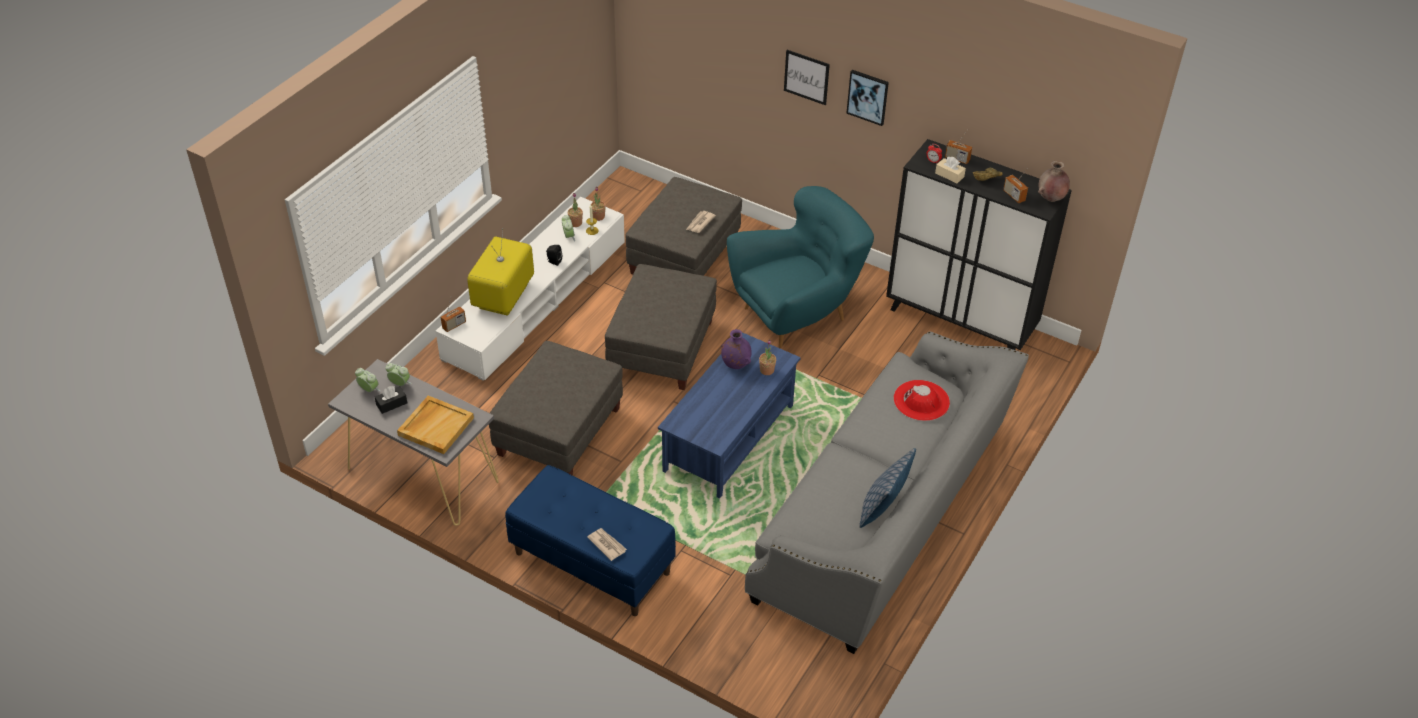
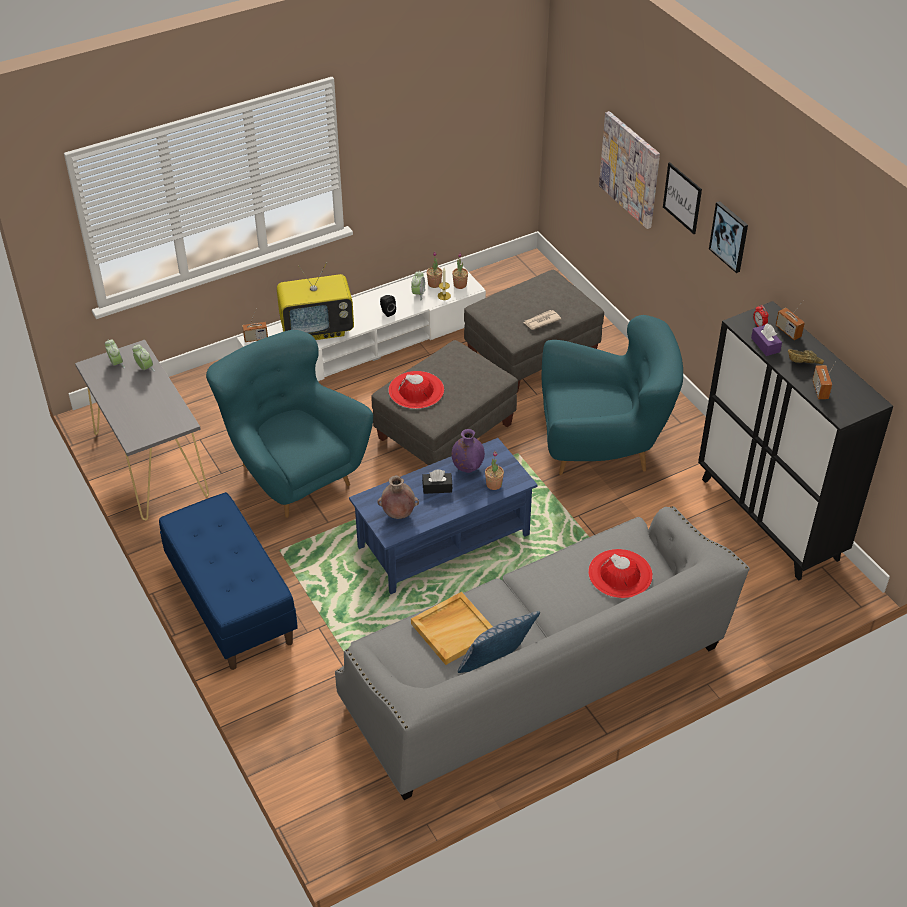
camera: 30 degrees right, 0 degrees up
(391, 404) = (124, 383): black tissue box -> black tissue box (437, 487)
(436, 426) = (144, 416): beige tray -> beige tray (453, 629)
(504, 297) = (317, 329): television -> television turned 150 degrees counterclockwise
(559, 432) = (293, 473): grey ottoman -> turquoise armchair
(607, 544) = (219, 586): newspaper -> none
(642, 317) = (416, 390): none -> red hat
(738, 66) = (630, 169): none -> picture
(949, 175) = (765, 345): beige tissue box -> purple tissue box
(1050, 199) = (860, 407): brown vase -> brown vase (398, 514)

